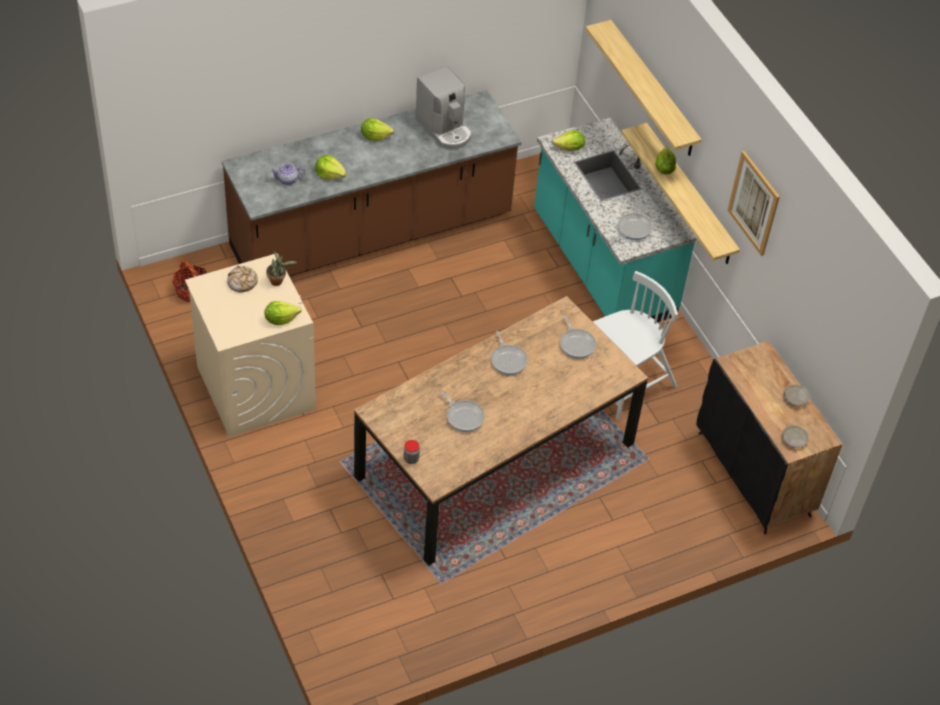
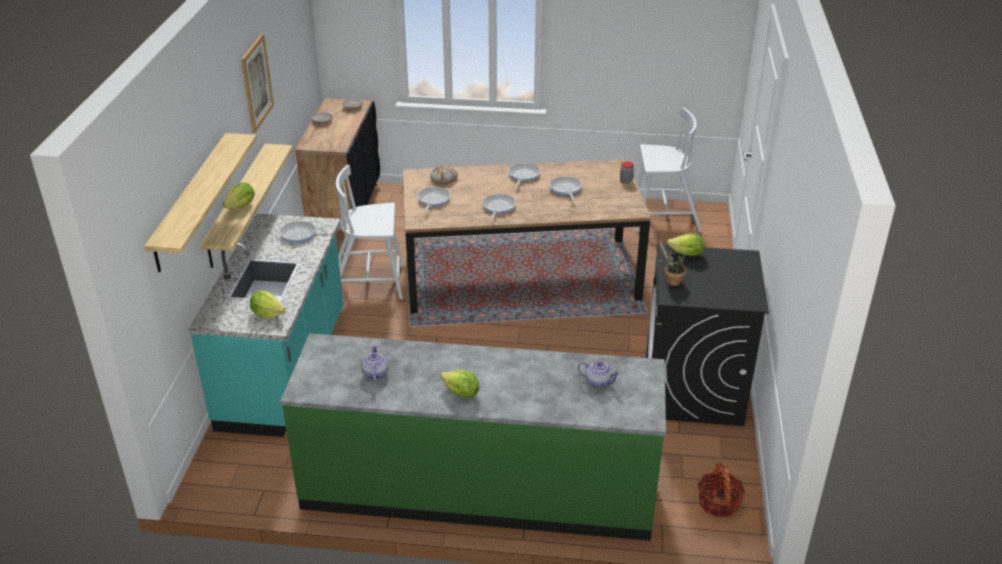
camera: 145 degrees left, 15 degrees down
(242, 282) = (709, 291): bread -> bread (444, 178)
(255, 387) = (693, 389): beige washing machine -> black washing machine
(330, 174) = (546, 371): lettuce -> none
(372, 233) = (479, 488): brown counter -> green counter
(400, 629) = (663, 218): none -> white chair
(445, 129) = (375, 374): coffee machine -> teapot
(521, 420) = (523, 176): none -> frying pan

